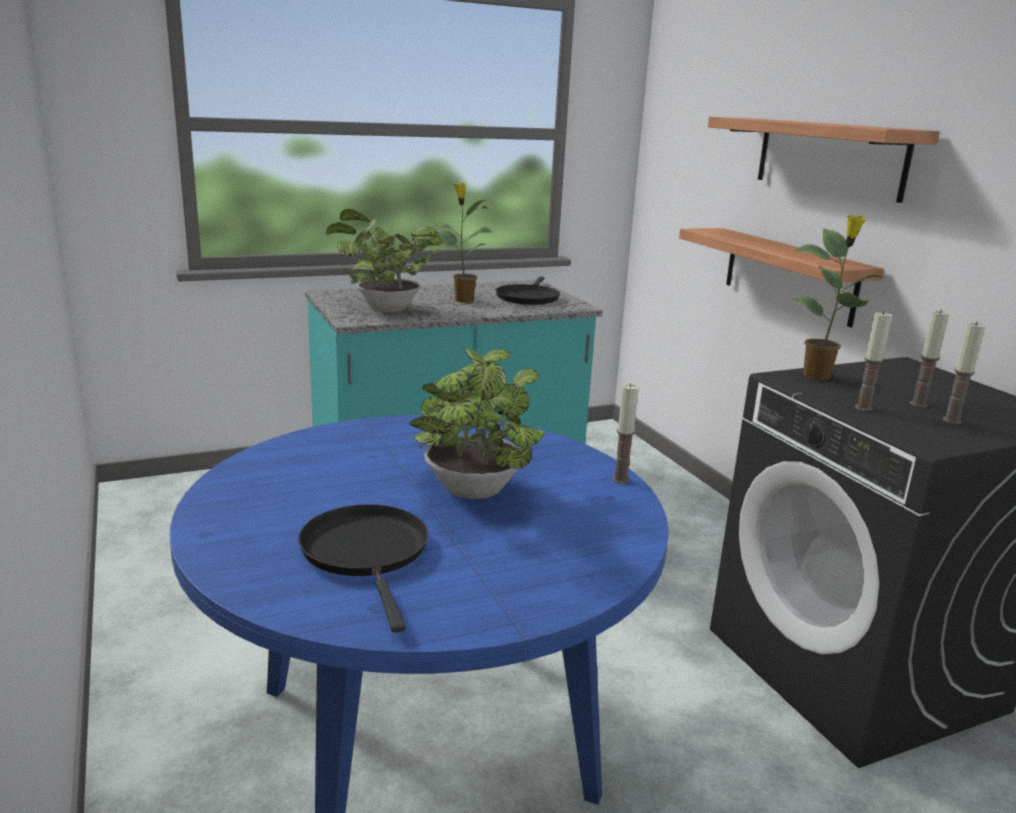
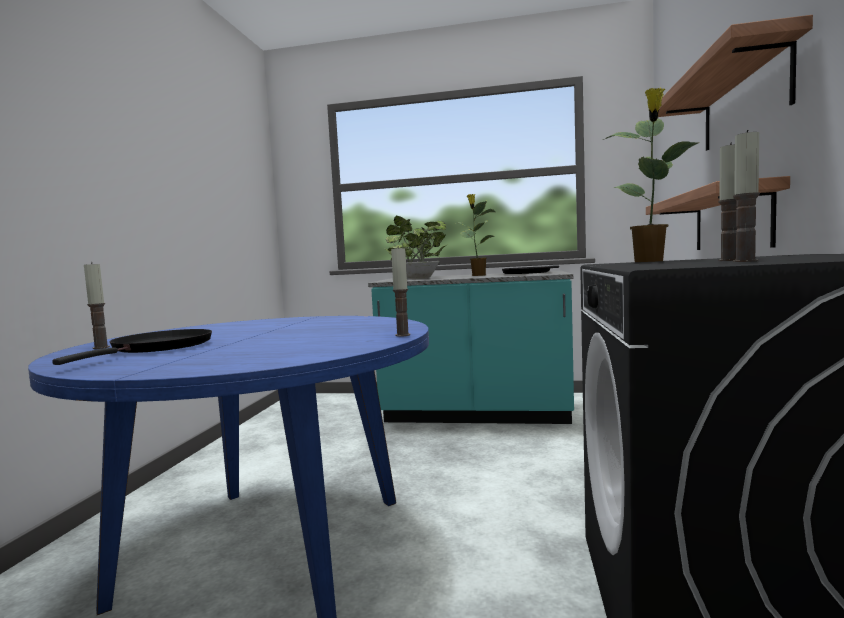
camera: 35 degrees right, 15 degrees down
(472, 493) = (287, 335): potted plant -> none
(863, 408) = (645, 264): candle -> candle (101, 347)

